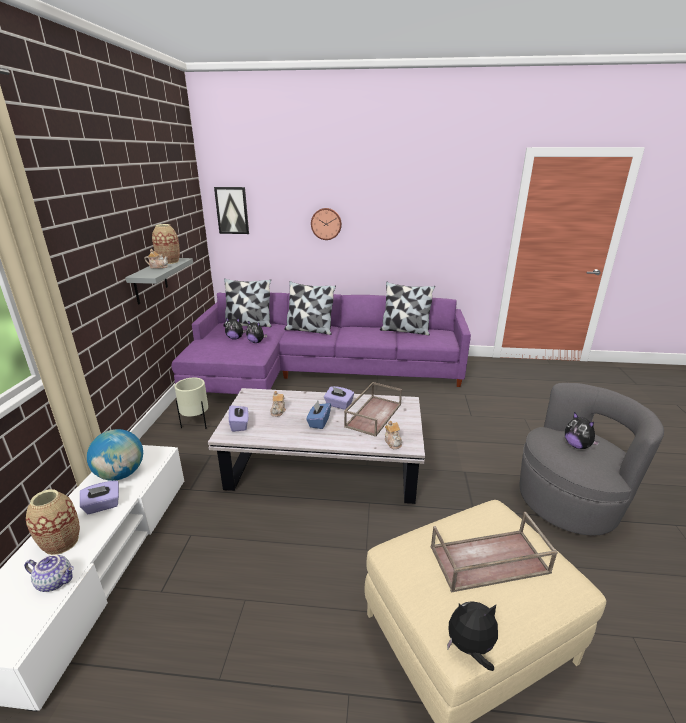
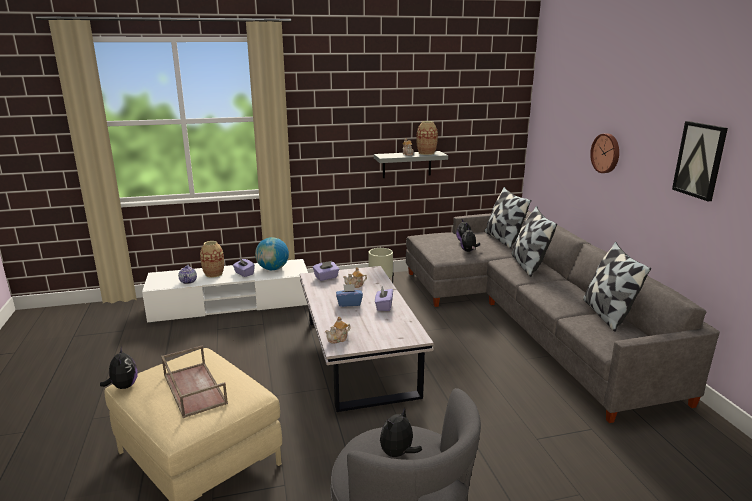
camera: 70 degrees right, 5 degrees down
(232, 210) = (544, 122): picture -> picture (700, 160)
(316, 370) = (526, 315): purple sofa -> grey sofa
(373, 414) = (378, 324): brown tray -> none

